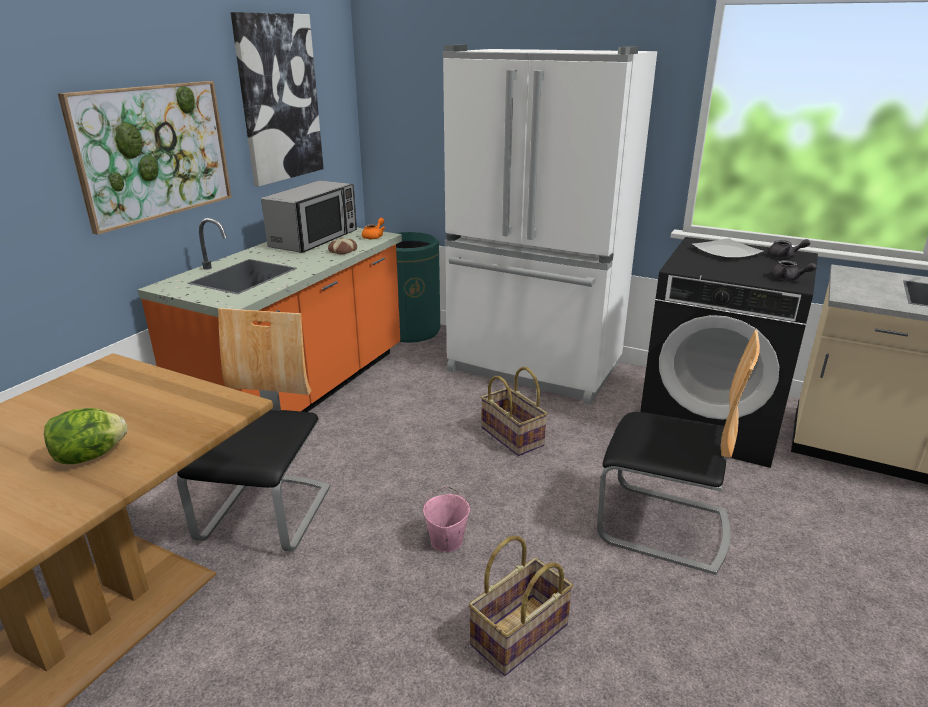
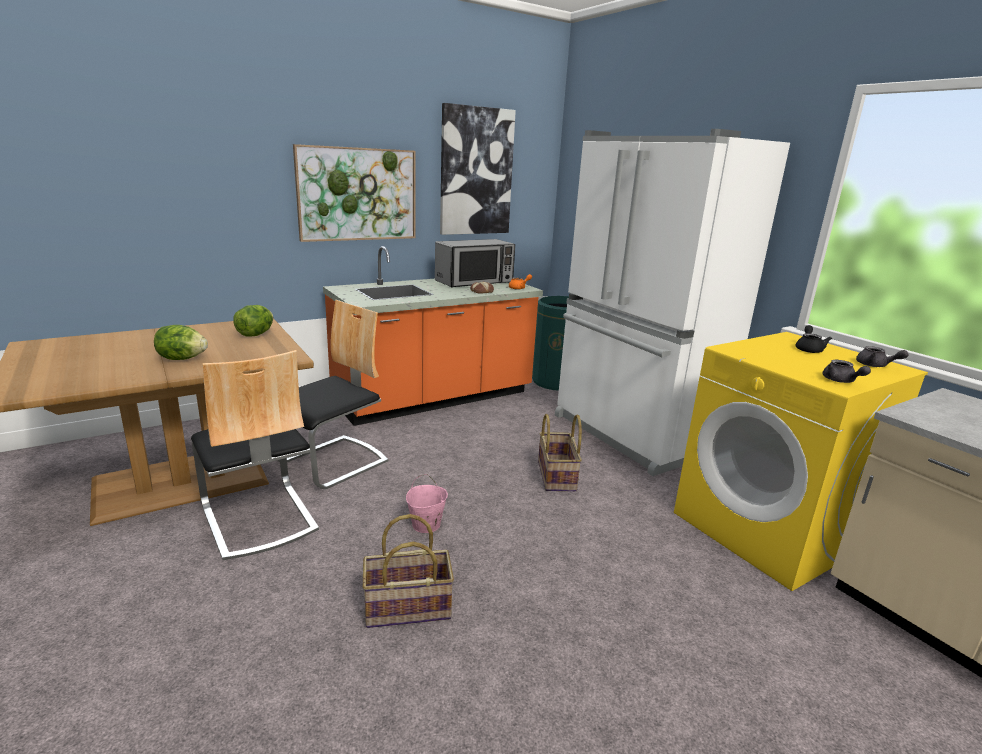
camera: 30 degrees right, 5 degrees down
(135, 386) = (256, 334): none -> lettuce
(663, 526) = (617, 590): chair -> chair (258, 518)
(712, 422) = (768, 530): black washing machine -> yellow washing machine
(725, 252) = (808, 349): plate -> black teapot

